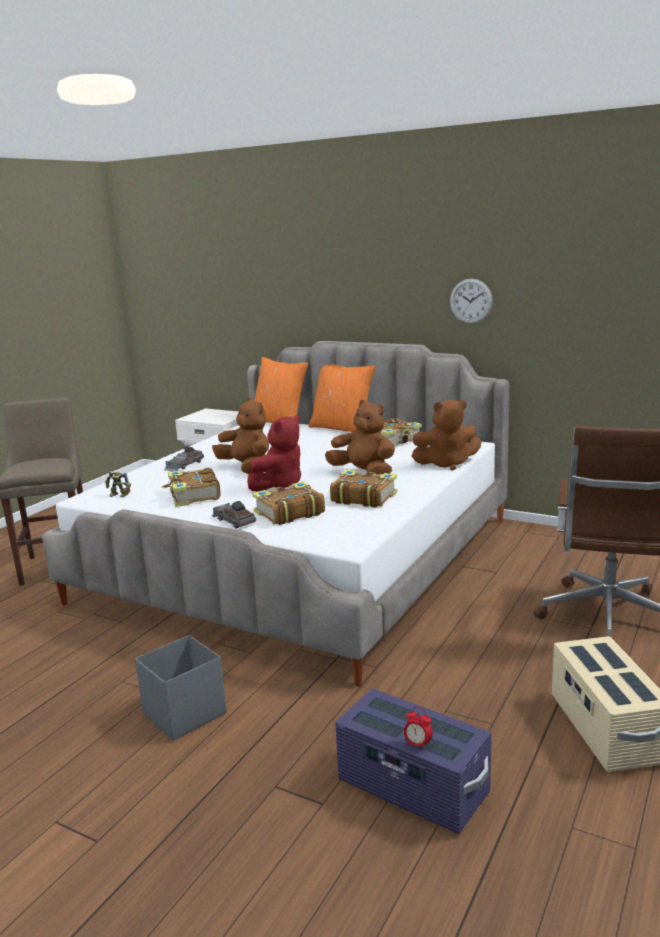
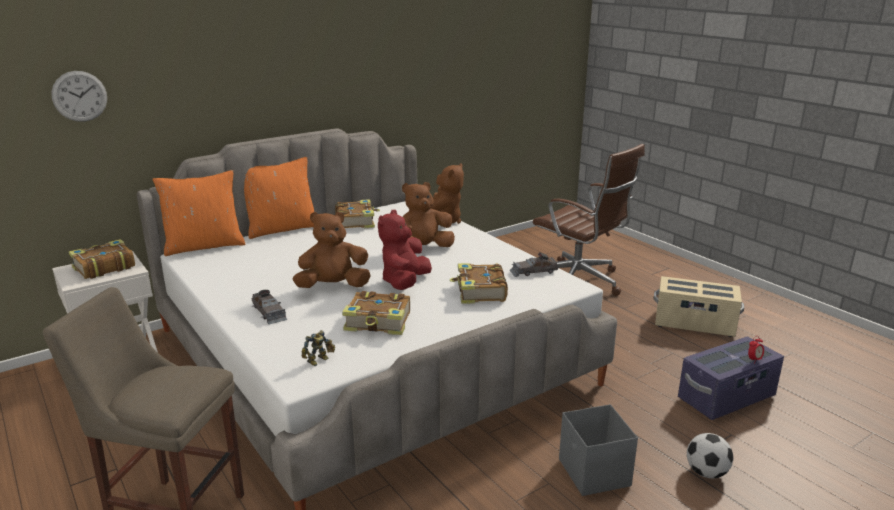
camera: 65 degrees left, 5 degrees up
(225, 792) = (706, 472): none -> football
(233, 520) = (471, 316): grey toy car -> grey toy car (533, 271)
(279, 485) = (405, 282): red plush toy -> red plush toy turned 135 degrees counterclockwise
(363, 497) = (479, 261): book -> book (103, 267)
(471, 301) = (372, 82): wall clock -> wall clock (79, 96)

